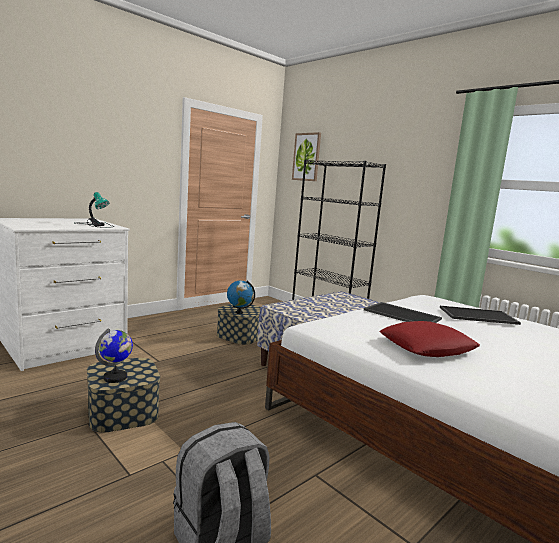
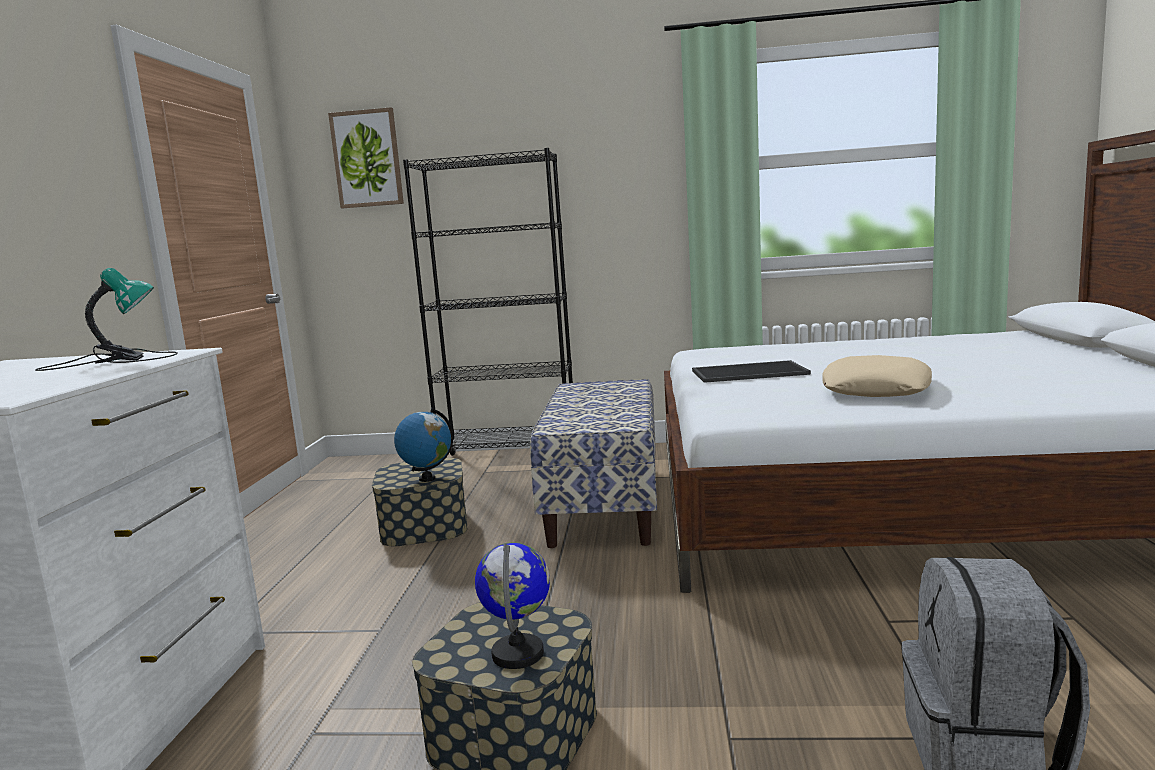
camera: 40 degrees left, 0 degrees up
(427, 347) = (876, 389): red pillow -> beige pillow
(477, 316) = (806, 348): tray -> none

